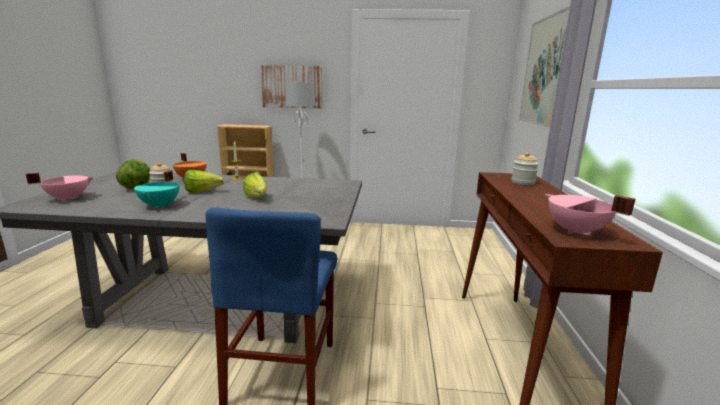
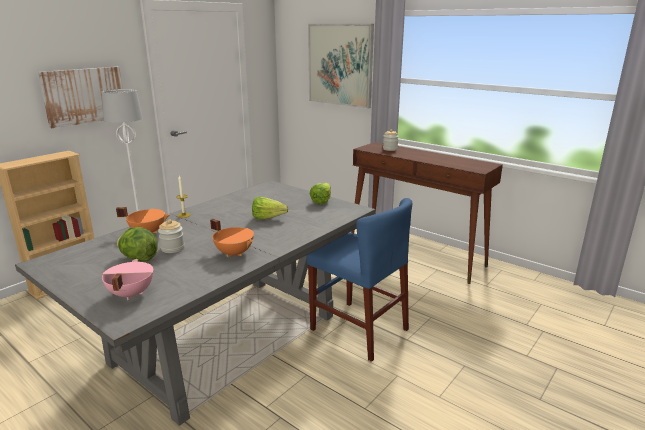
camera: 55 degrees left, 5 degrees up
(161, 205) = (234, 253): turquoise cooking pot -> orange cooking pot
(205, 192) = (214, 232): lettuce -> lettuce (323, 200)
(575, 231) = (473, 166): pink cooking pot -> none

